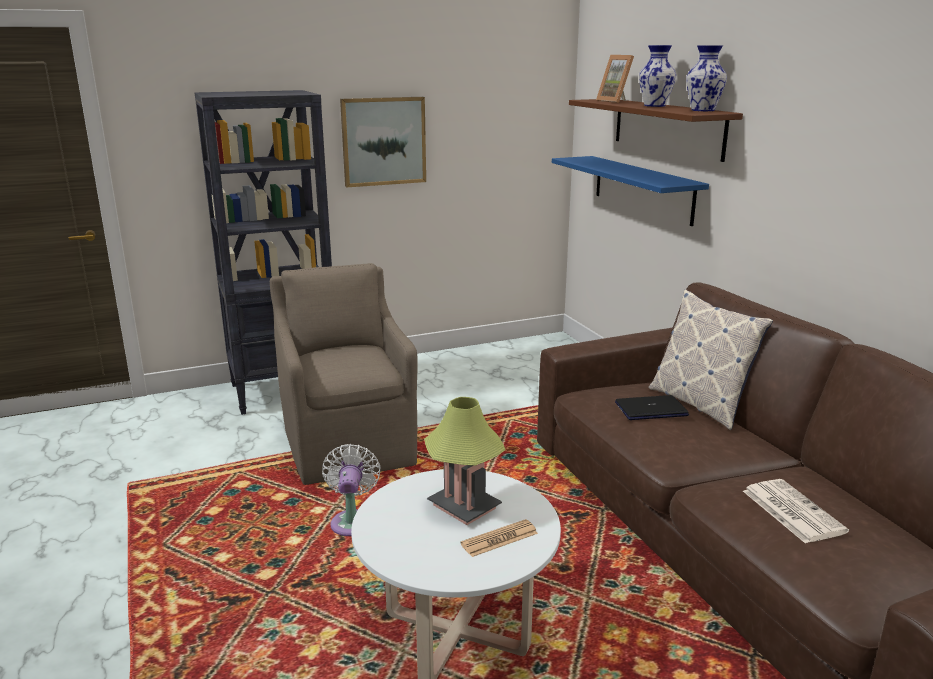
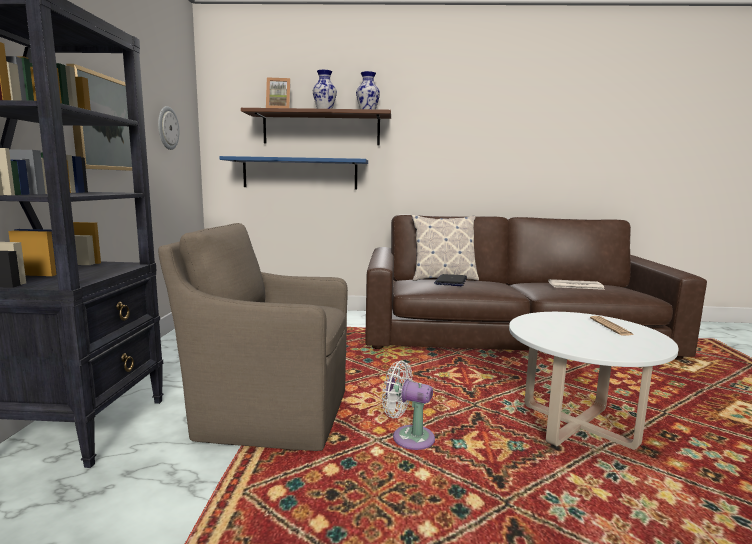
camera: 65 degrees left, 10 degrees down
(464, 506) = (567, 327): table lamp -> none
(495, 127) = (167, 128): none -> wall clock

